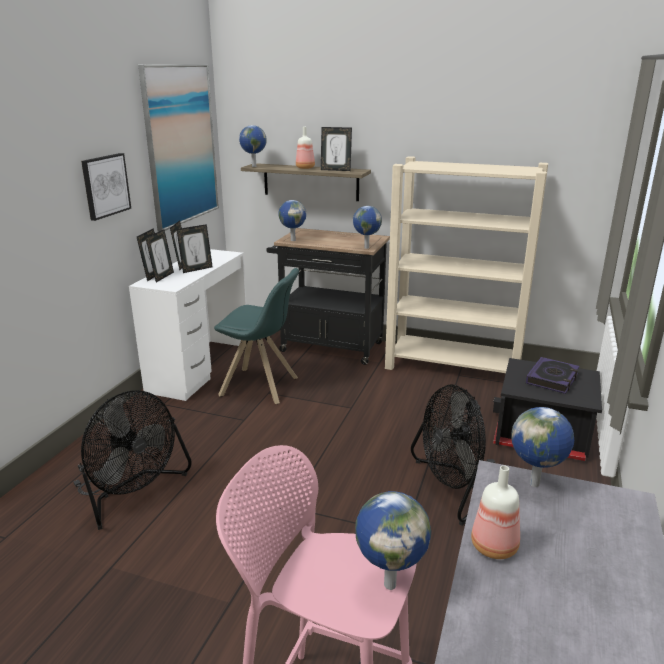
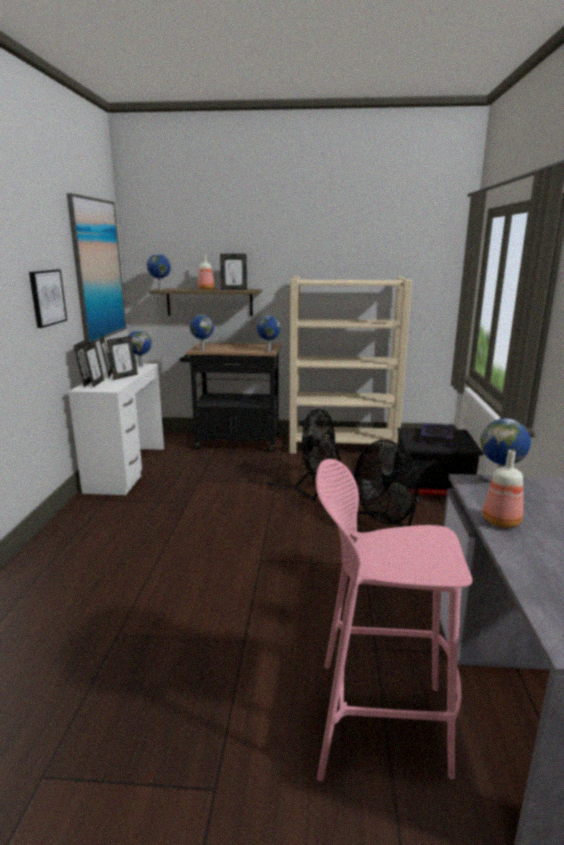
camera: 15 degrees left, 5 degrees down
(128, 493) = (107, 572): black fan -> black fan (310, 484)
(260, 386) = (189, 477): turquoise chair -> none
(390, 583) = (447, 553): globe -> globe (141, 365)

